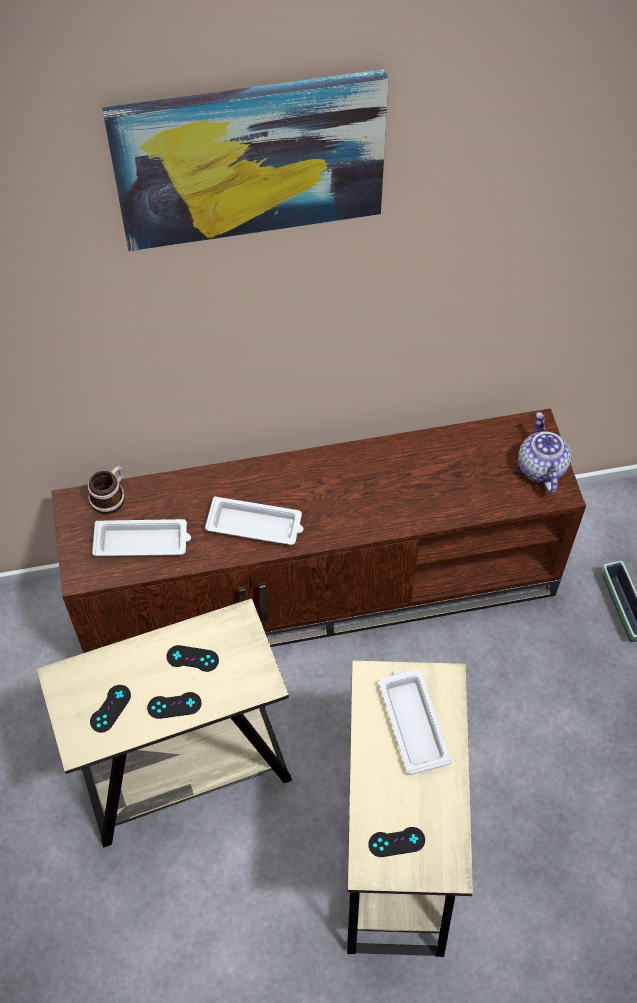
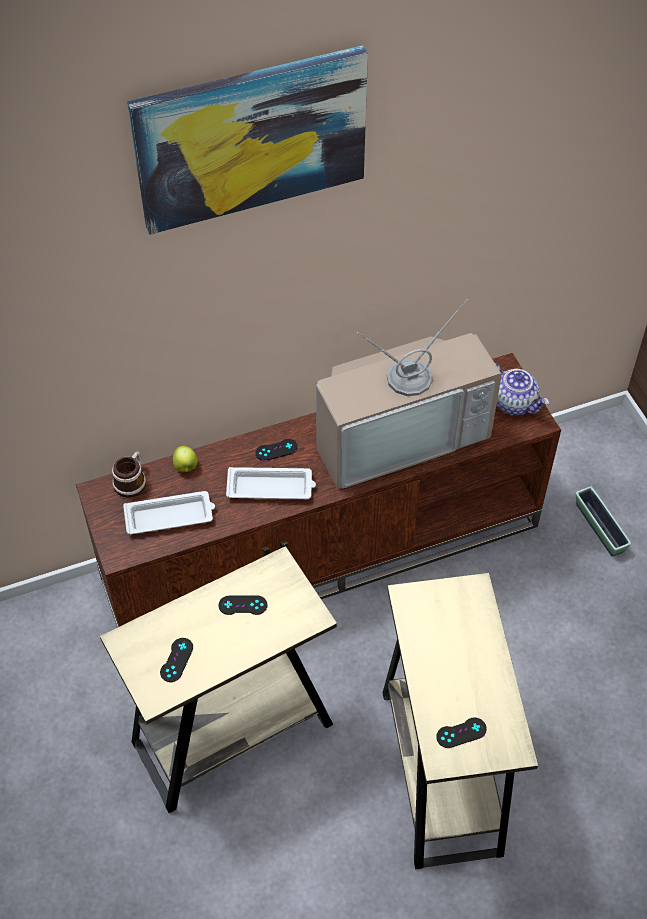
camera: 10 degrees left, 5 degrees down
(170, 488) = (186, 467): none -> apple
(174, 705) = (235, 648): black game controller -> black game controller (276, 450)
(407, 484) = (400, 433): none -> television
(413, 722) = (453, 629): white tray -> none
(540, 467) = (514, 403): teapot -> teapot turned 150 degrees clockwise

